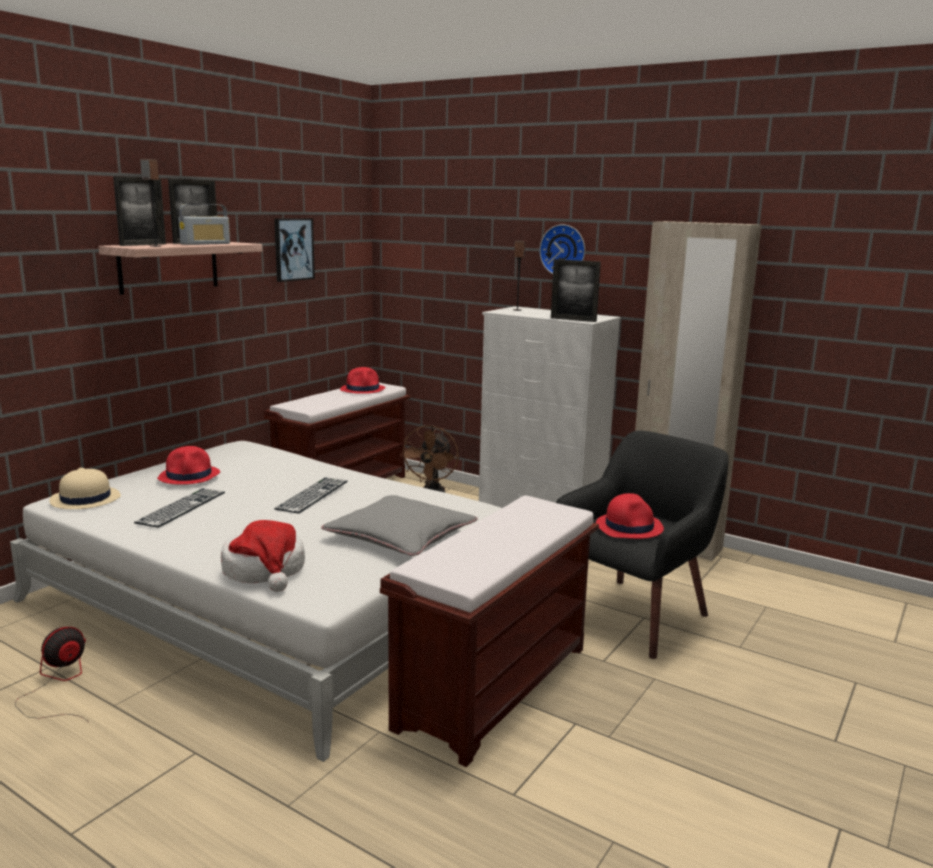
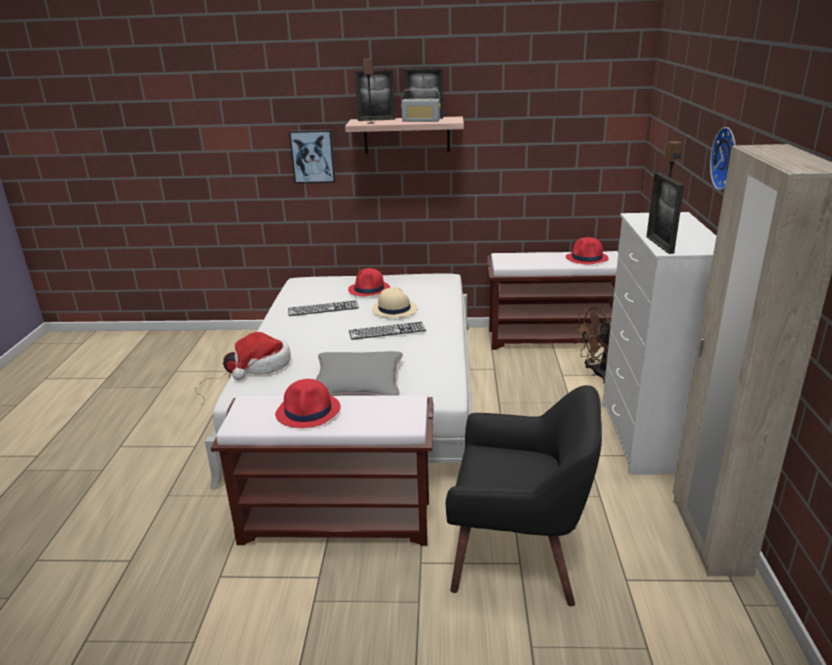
camera: 60 degrees right, 10 degrees up
(85, 499) = (308, 284): beige hat -> beige hat (394, 309)
(293, 249) = (536, 123): picture -> picture (312, 156)
(629, 527) = (503, 470): red hat -> red hat (308, 411)

